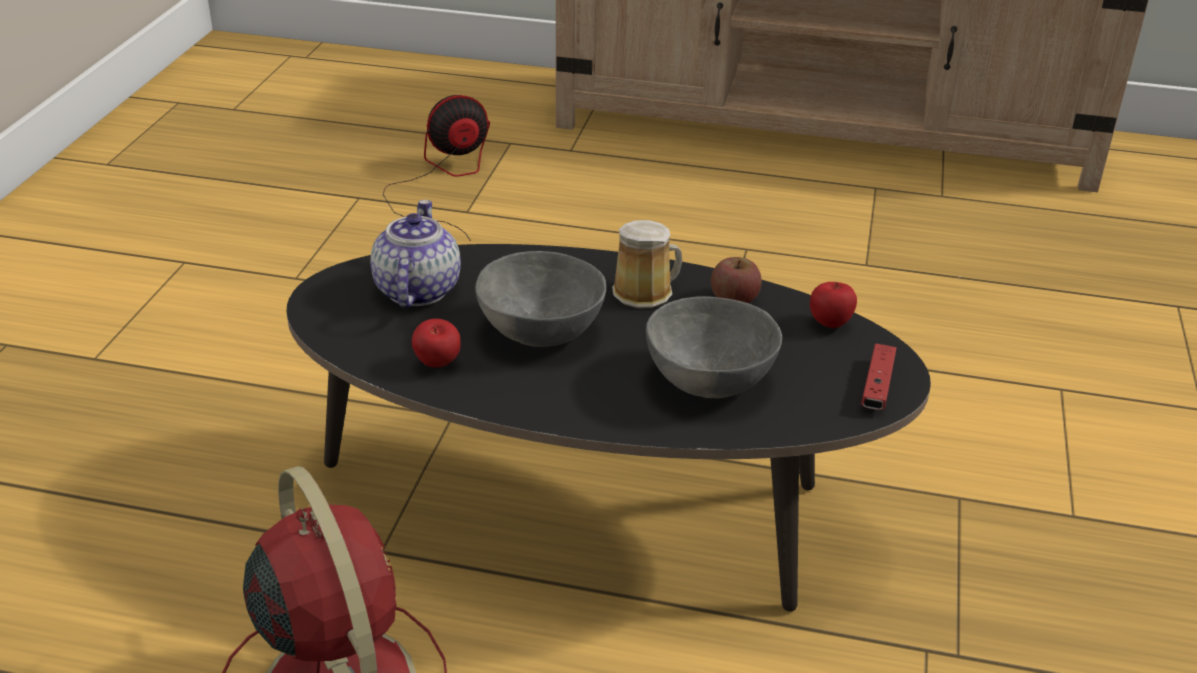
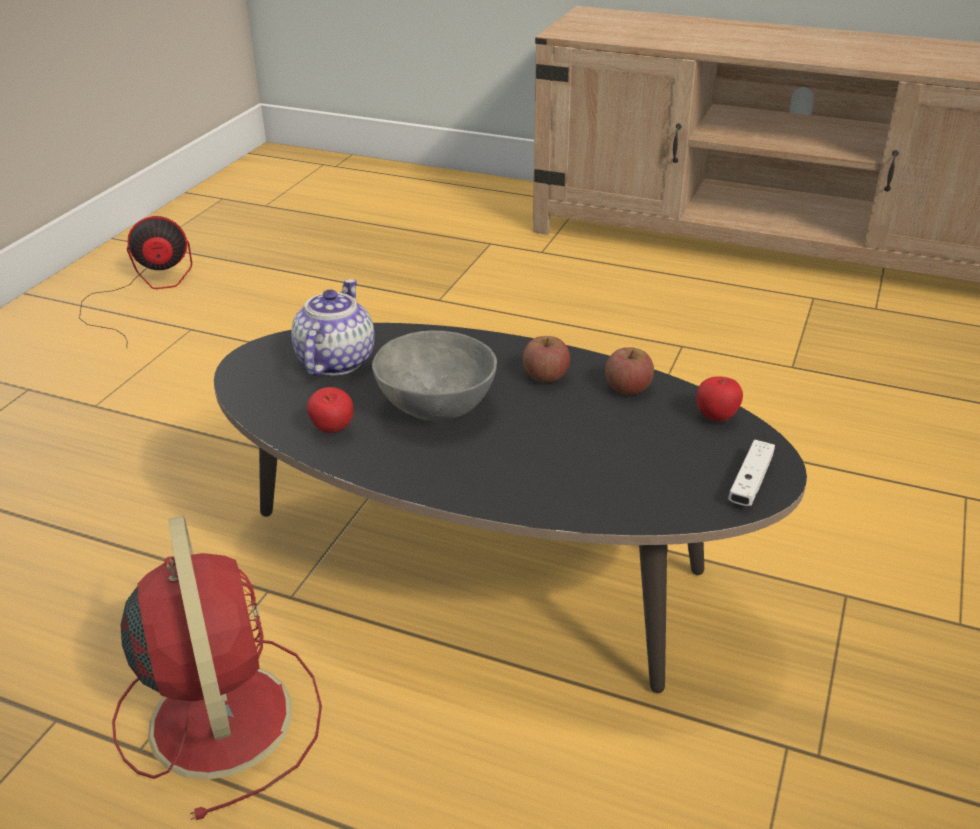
camera: 10 degrees right, 0 degrees up
(445, 180) = (427, 272): fan -> fan (144, 291)
(646, 292) = (545, 376): mug -> apple
(706, 382) = (581, 465): grey bowl -> none
(877, 387) = (750, 482): red game controller -> white game controller

